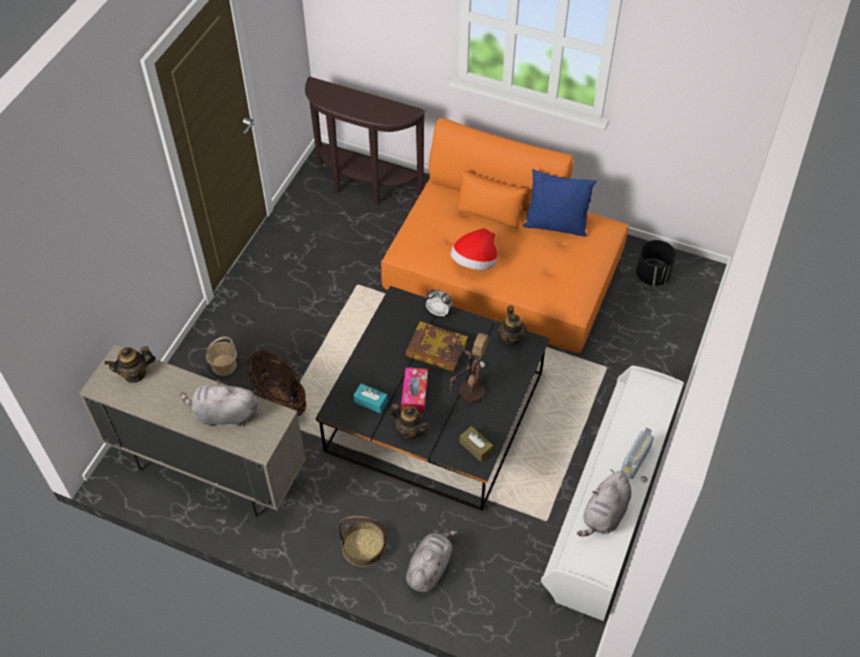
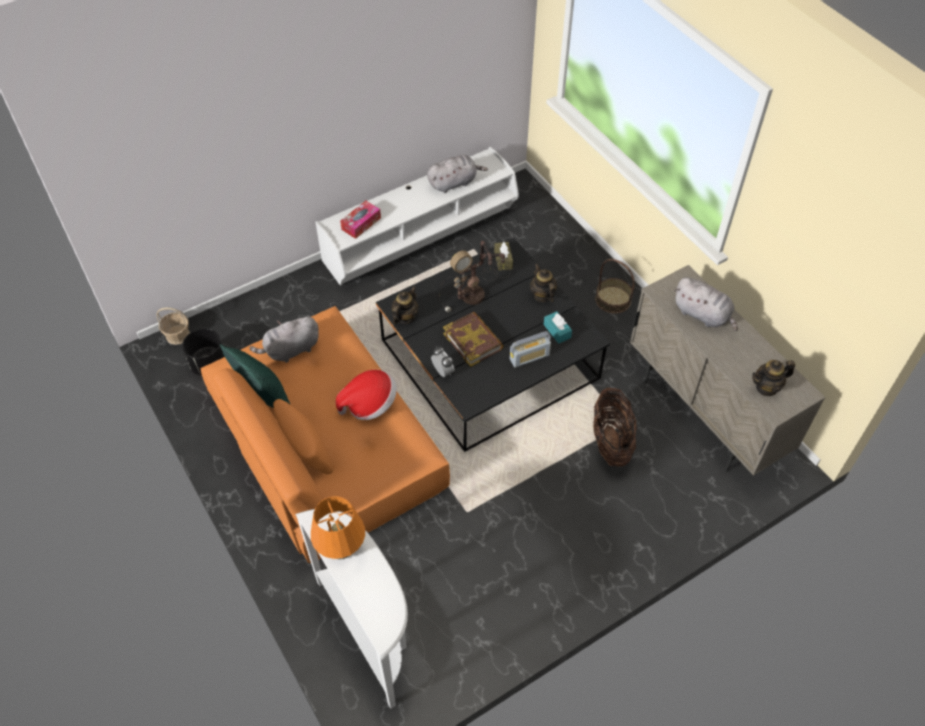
camera: 145 degrees left, 0 degrees up
(135, 374) = (767, 387): teapot -> teapot turned 150 degrees clockwise
(224, 365) = (645, 502): basket -> basket (178, 335)
(364, 187) = (370, 632): brown console table -> white console table
(376, 106) = (342, 551): none -> orange table lamp
(414, 394) = (517, 318): tissue box -> tissue box (361, 224)
(429, 567) = (575, 265): grey plush toy -> grey plush toy (290, 350)
(555, 226) = (264, 397): blue pillow -> green pillow
(635, 460) = (402, 198): radio -> radio (529, 357)

